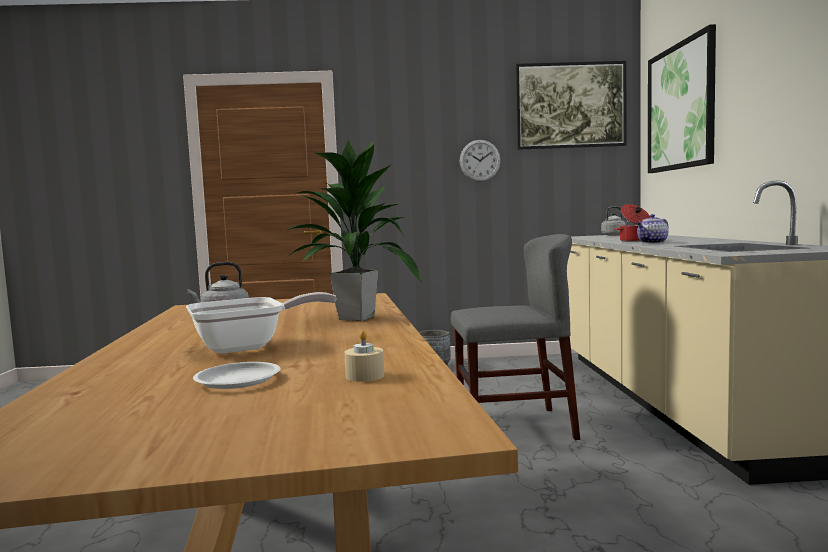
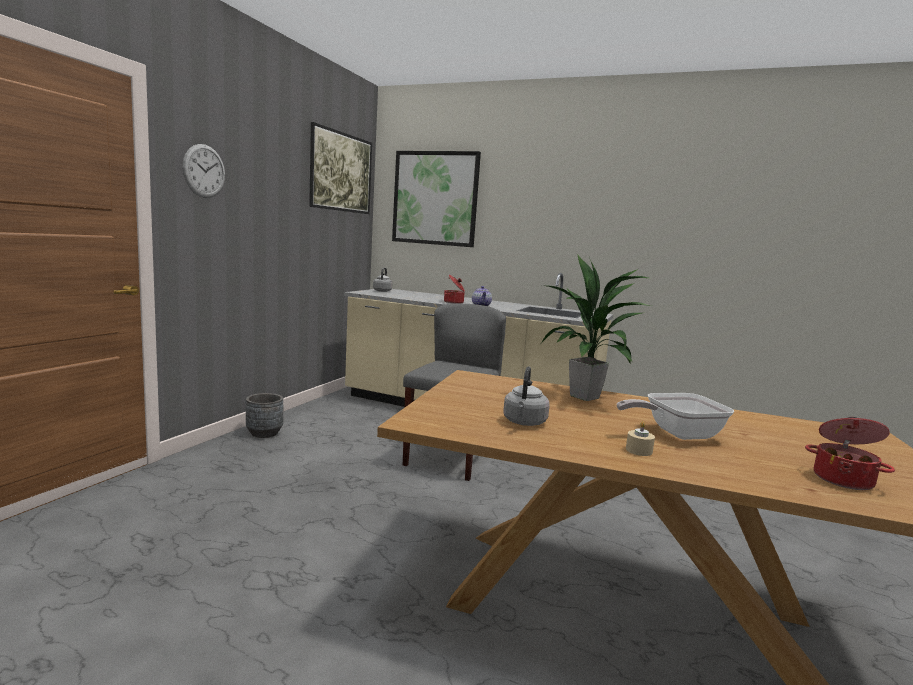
camera: 65 degrees left, 5 degrees up
(120, 405) = (843, 479): none -> cooking pot
(237, 380) = (783, 449): white plate -> none
(249, 346) = (676, 434): frying pan -> frying pan turned 105 degrees counterclockwise
(365, 376) = (776, 427): beige candle -> beige candle (639, 450)
(480, 160) = (284, 213): wall clock -> wall clock (204, 171)

